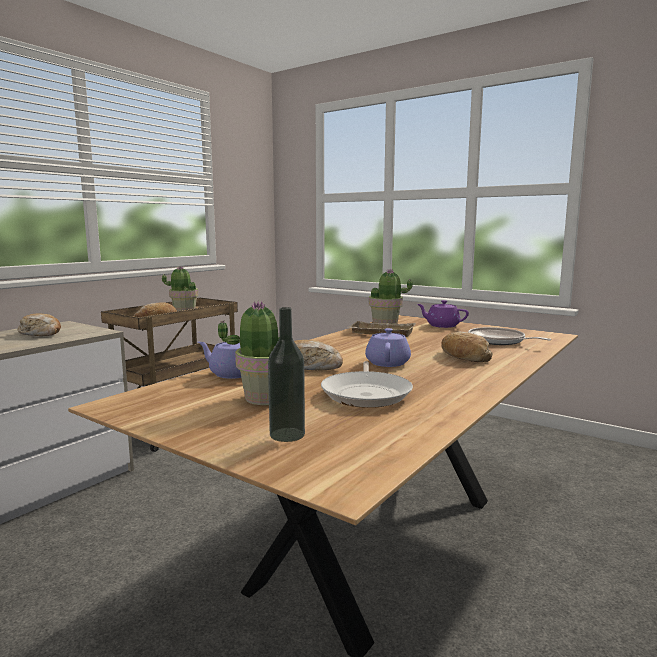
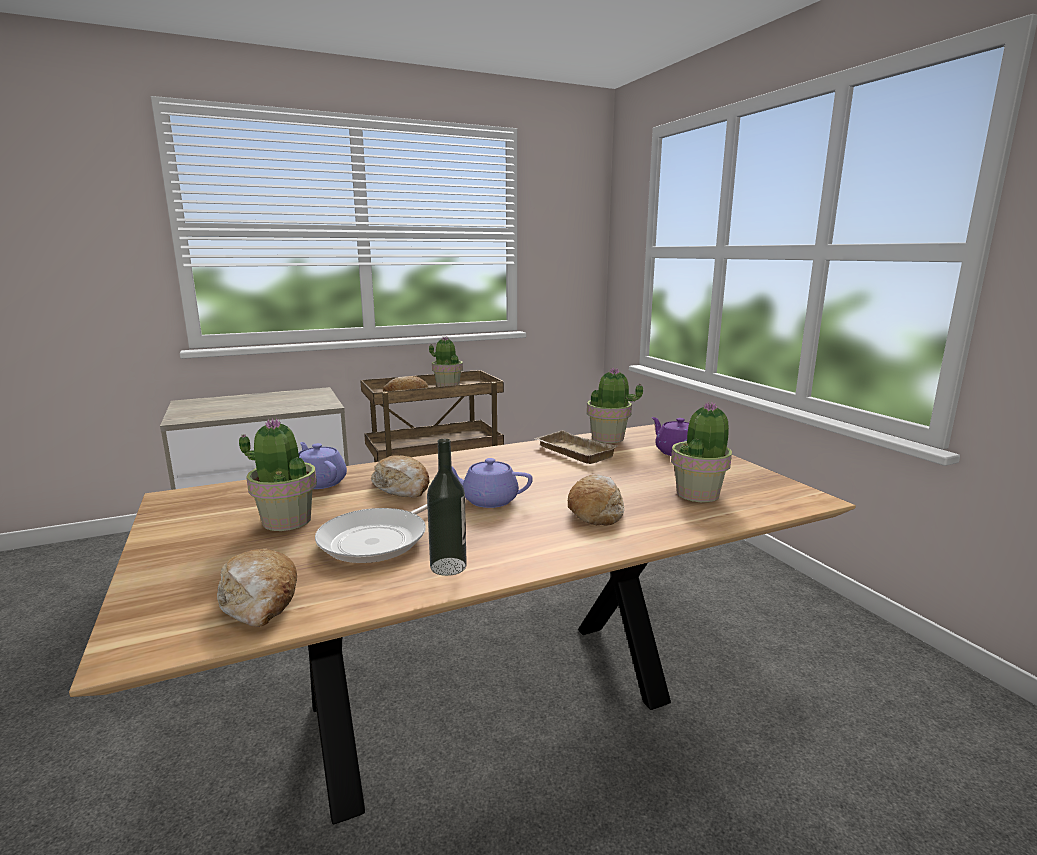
camera: 30 degrees right, 5 degrees up
(41, 333) = (282, 400): bread -> bread (260, 600)
(287, 435) = (214, 572): bottle -> bottle (448, 566)
(387, 363) = (488, 500): purple teapot -> purple teapot turned 120 degrees counterclockwise
(498, 341) = (698, 494): frying pan -> potted plant

